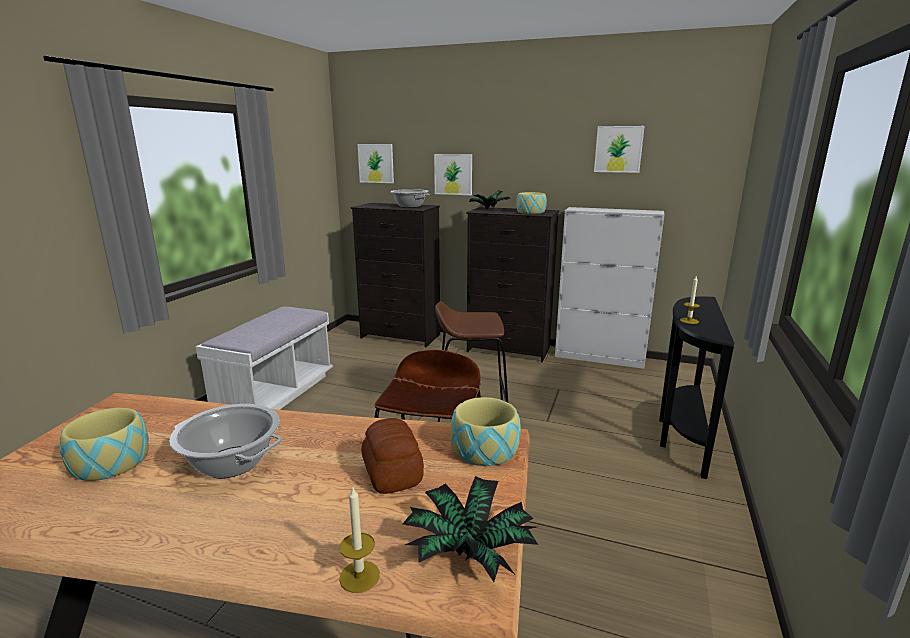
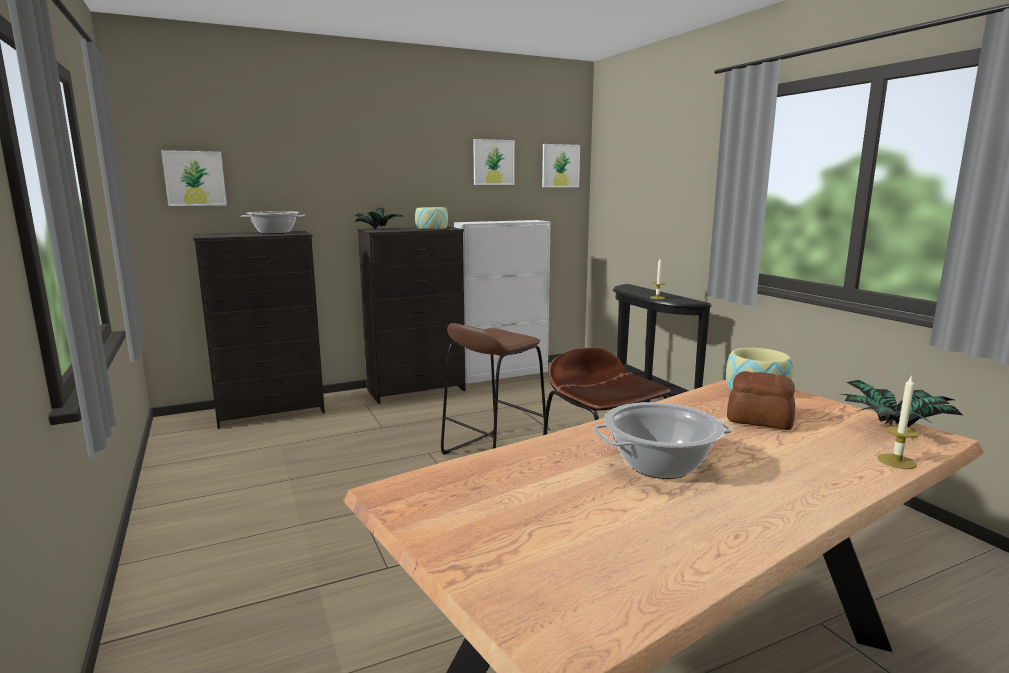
camera: 45 degrees left, 5 degrees down
(110, 462) = (570, 517): bowl -> none
(275, 394) = (217, 520): white bench -> none
(453, 174) = (316, 191): picture -> picture (560, 166)

